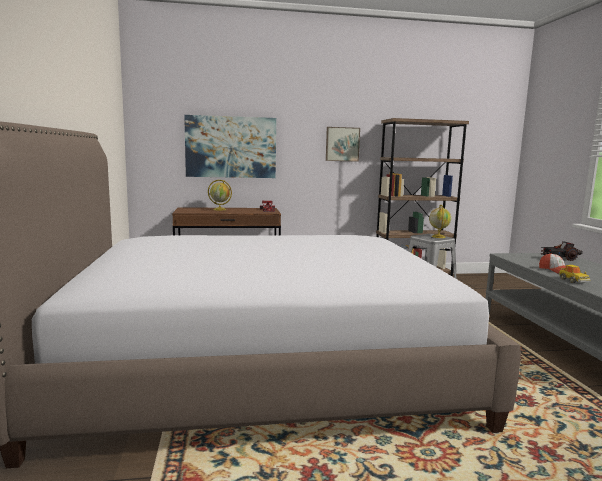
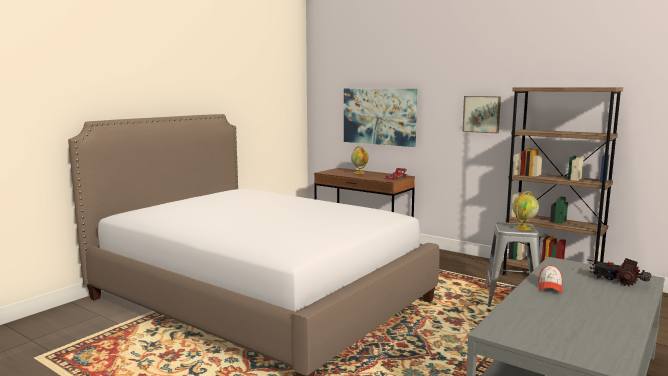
camera: 45 degrees right, 0 degrees up
(573, 281) = (523, 298): toy car -> none

